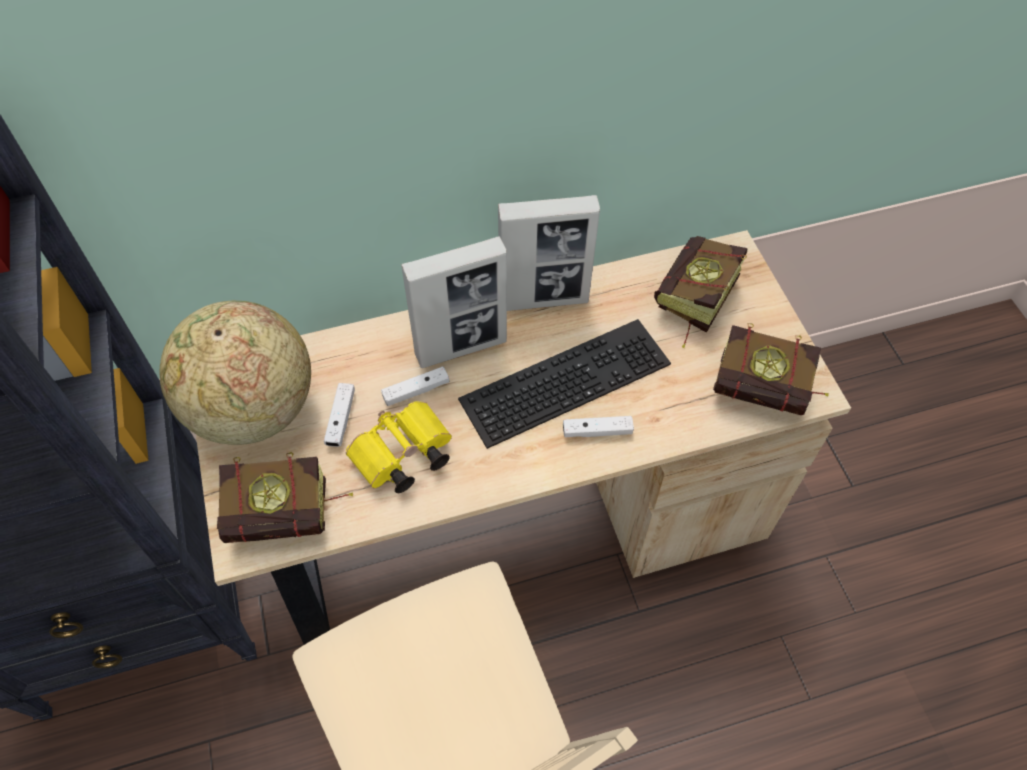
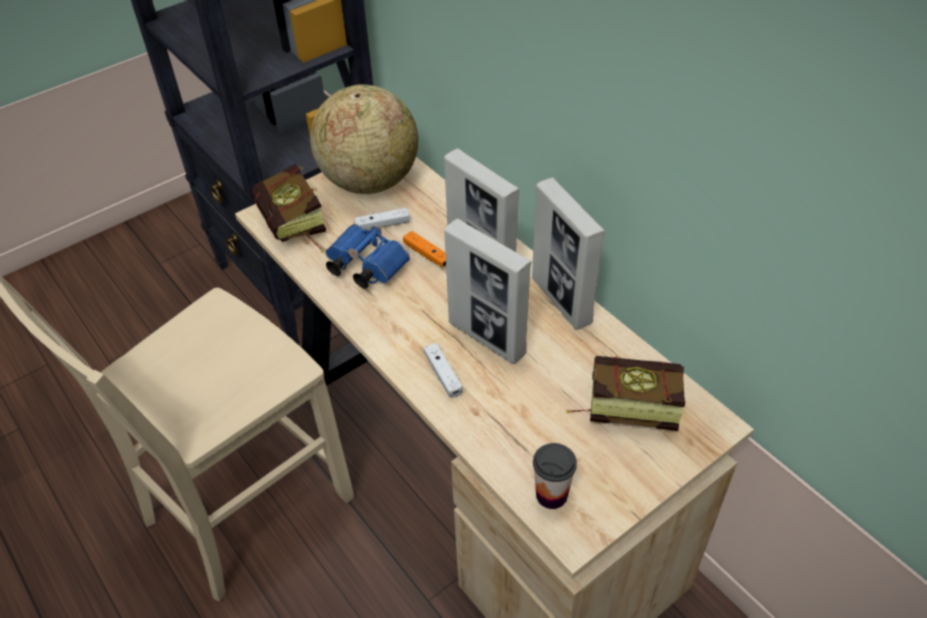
camera: 70 degrees right, 10 degrees down
(401, 458) = (364, 266): yellow binoculars -> blue binoculars
(416, 391) = (427, 254): white game controller -> orange game controller
(565, 378) = (487, 338): keyboard -> picture frame
(769, 393) = (551, 495): book -> cup

